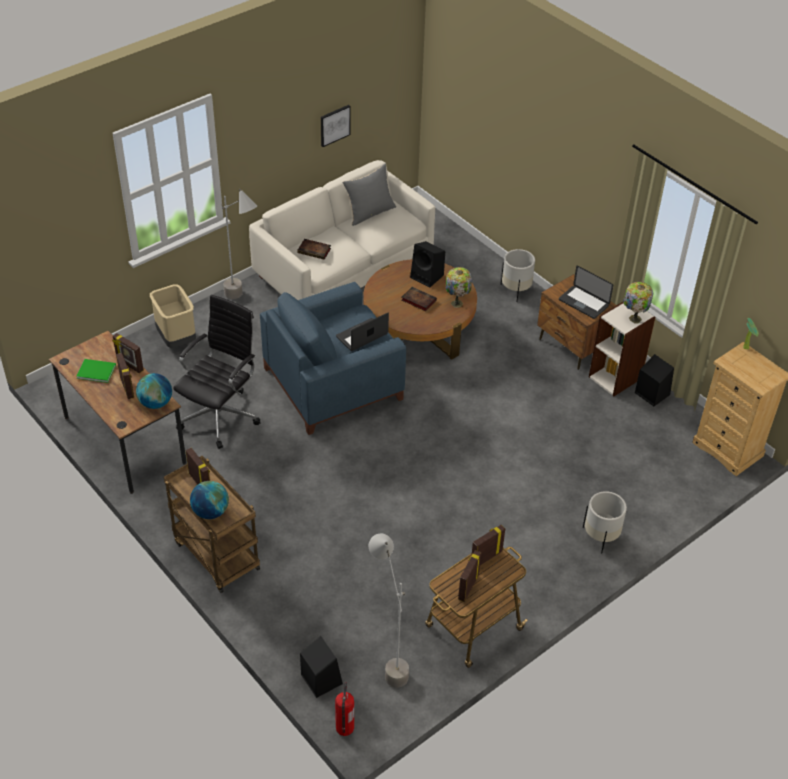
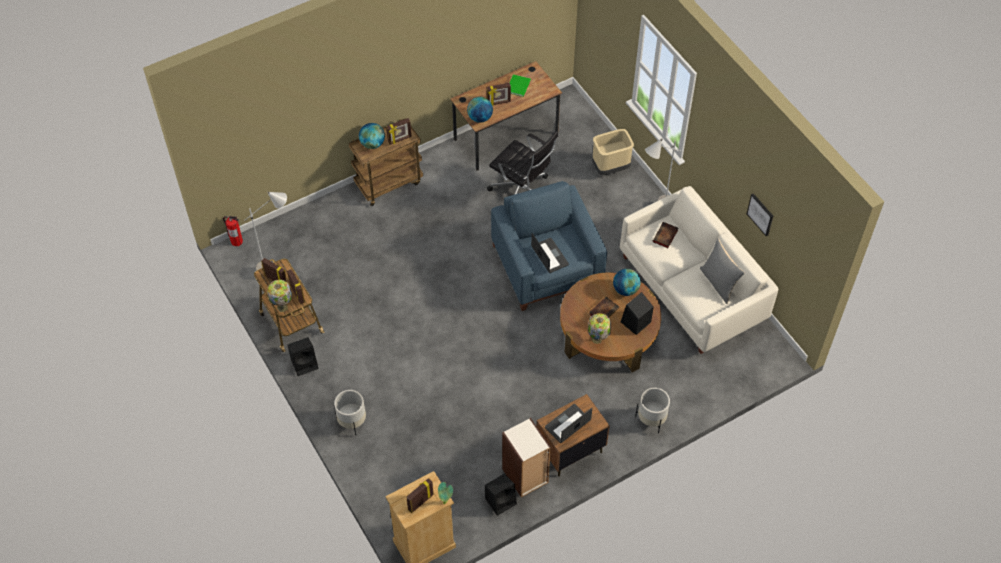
camera: 100 degrees right, 10 degrees up
(129, 365) = (521, 104): picture frame -> picture frame (420, 502)
(320, 678) = (275, 232): black speaker -> black speaker (305, 363)
(385, 286) = (625, 289): none -> globe
(634, 318) = (521, 443): table lamp -> table lamp (283, 306)

